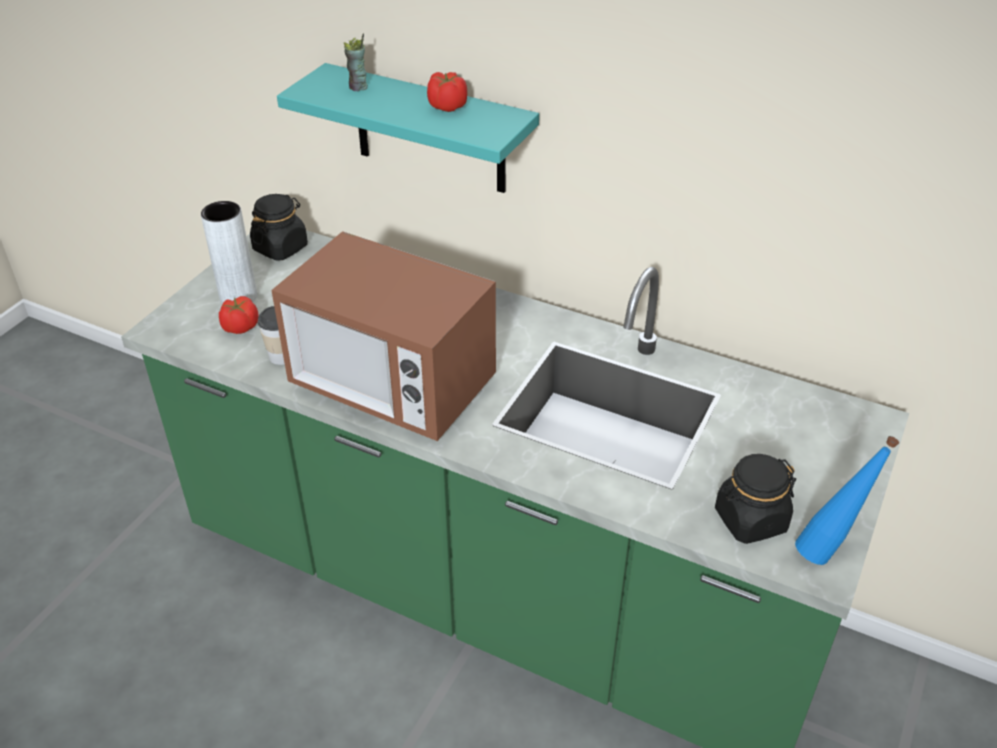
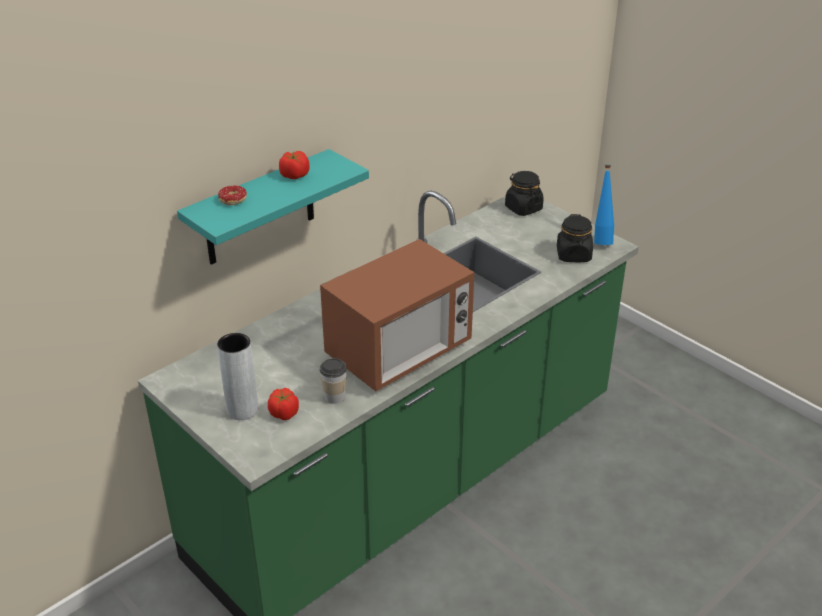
camera: 70 degrees left, 5 degrees down
(280, 248) = (190, 379): black jar -> black jar (523, 208)
(358, 87) = (234, 202): cup -> donut

